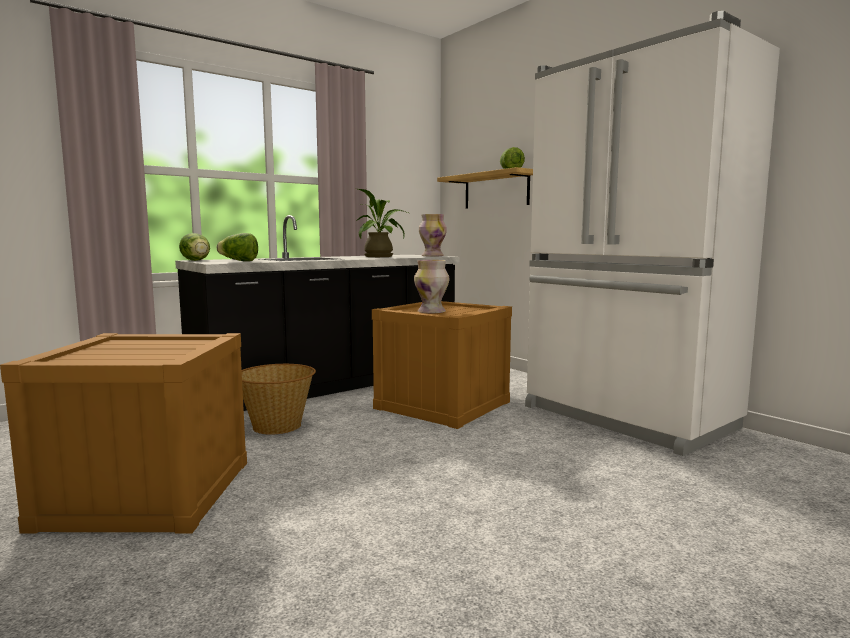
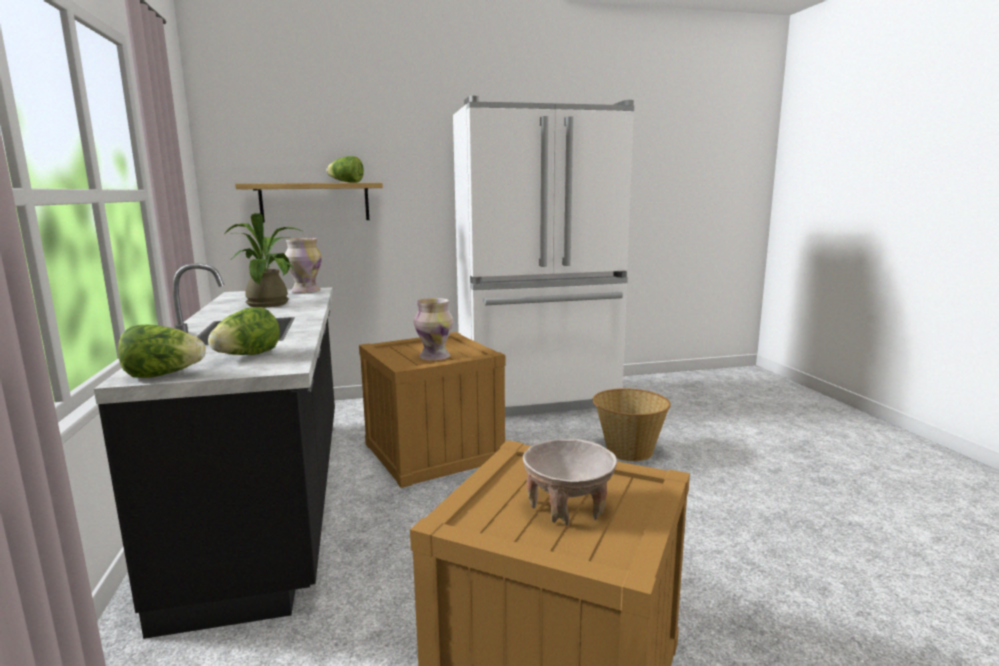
camera: 65 degrees left, 5 degrees up
(132, 352) = (568, 507): none -> beige bowl
(278, 426) = (395, 557): basket -> basket (628, 451)

